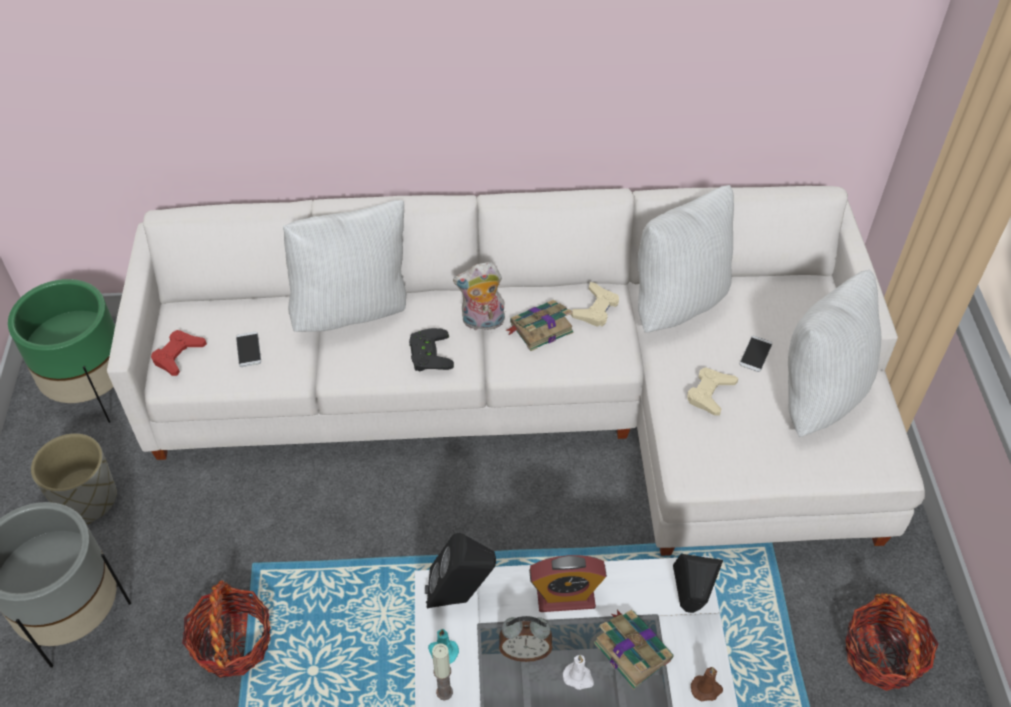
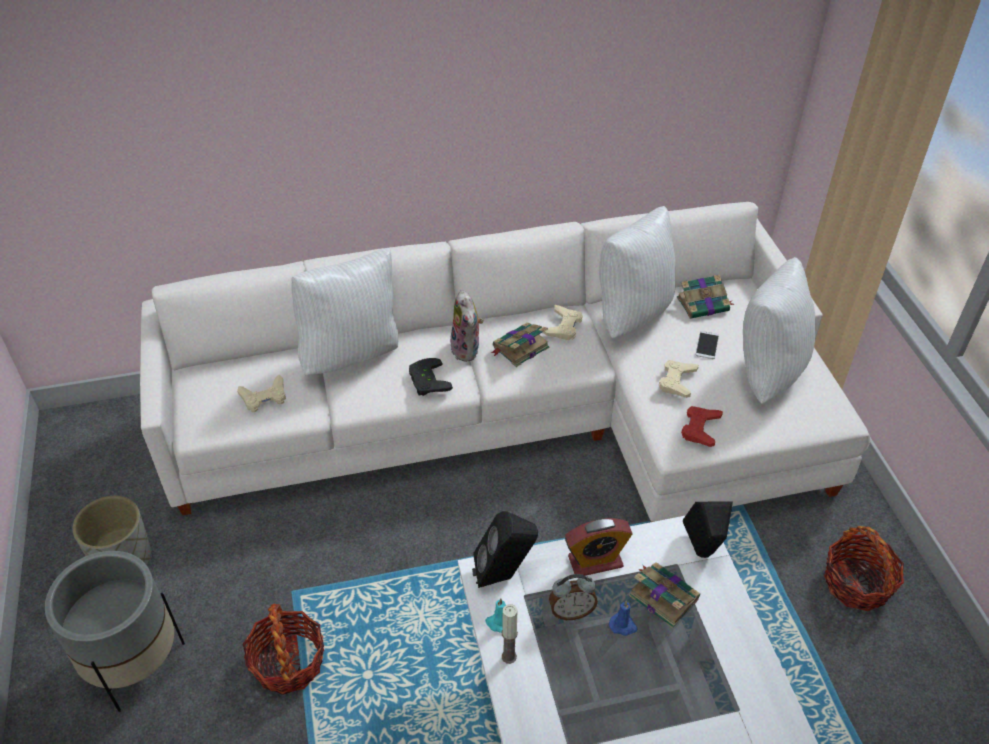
camera: 10 degrees left, 5 degrees down
(93, 391) = (109, 464): green planter -> none
(178, 355) = (200, 410): red game controller -> red game controller (700, 428)
(248, 349) = (264, 397): phone -> beige game controller
(482, 322) = (467, 350): plush toy -> plush toy turned 90 degrees counterclockwise
(579, 677) = (623, 626): white candle -> blue candle
(706, 689) = (734, 618): brown candle -> none
(764, 302) = (704, 304): none -> book

